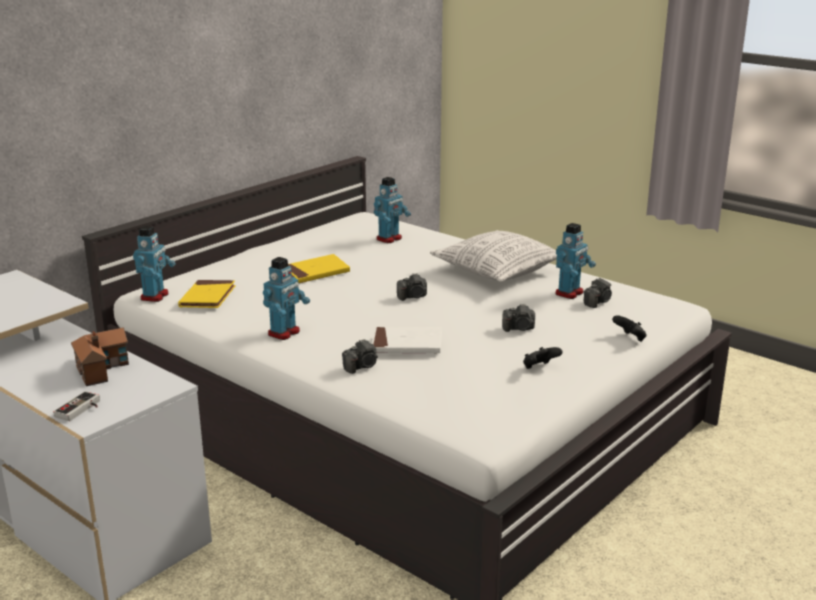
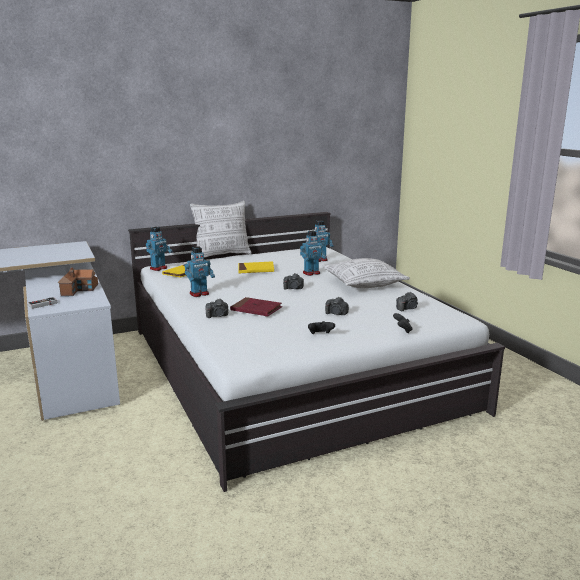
camera: 25 degrees right, 5 degrees down
(227, 252) = (222, 255): none -> pillow
(407, 344) = (256, 309): white book -> red book
(570, 293) = (395, 301): toy robot -> toy robot (311, 273)

